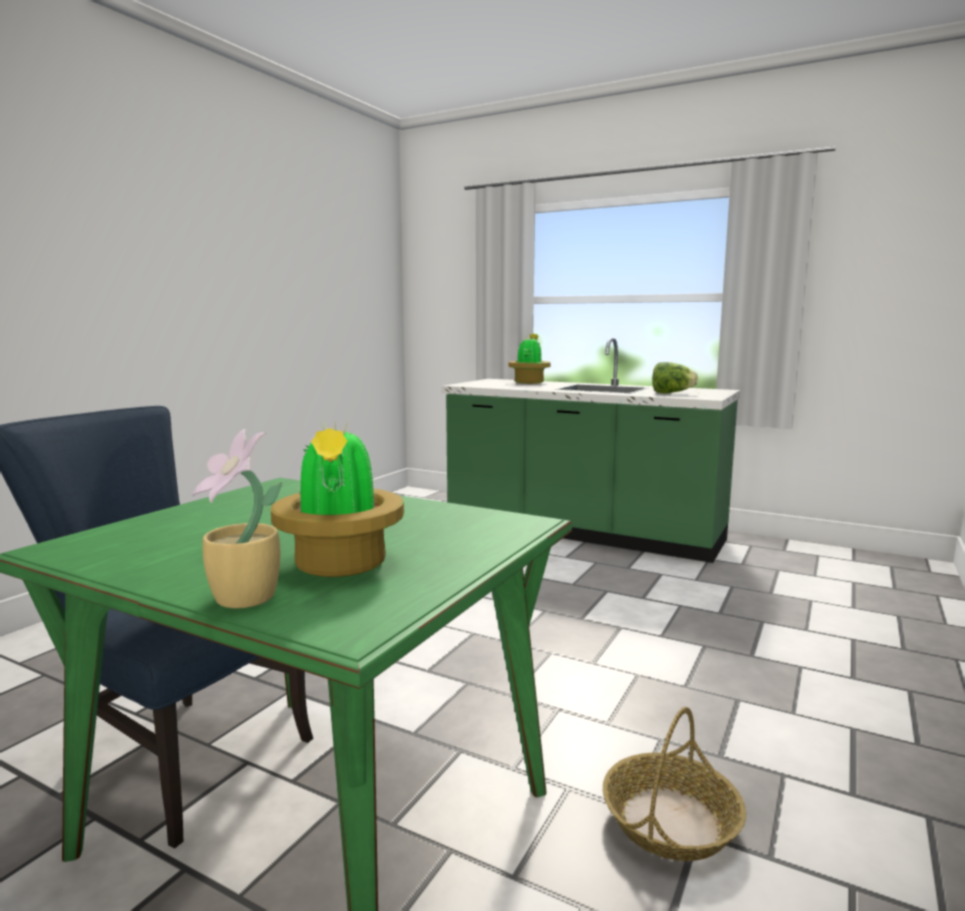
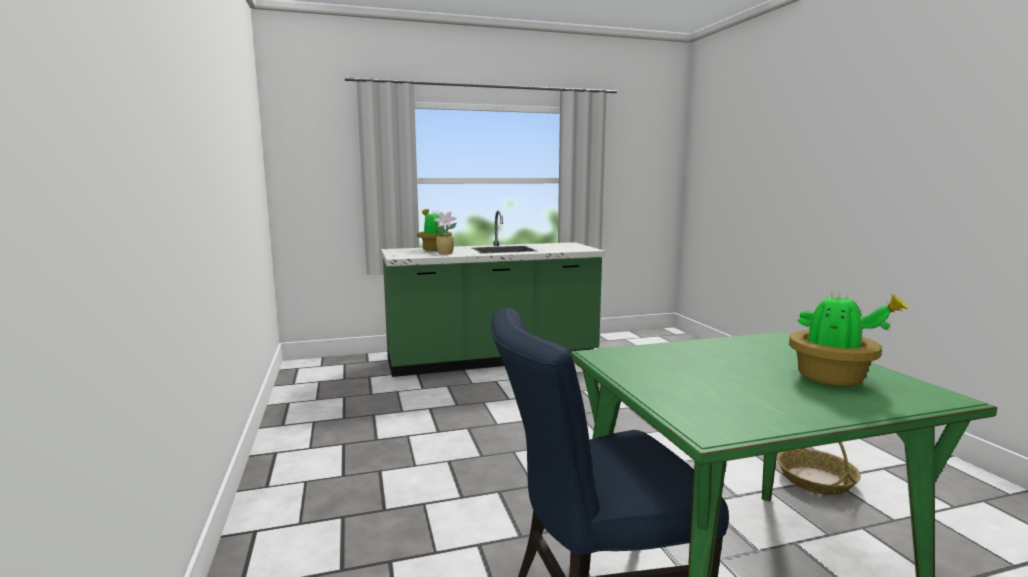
camera: 45 degrees left, 0 degrees up
(245, 600) = (883, 405): potted plant -> potted plant (446, 253)
(671, 393) = (558, 248): lettuce -> none

